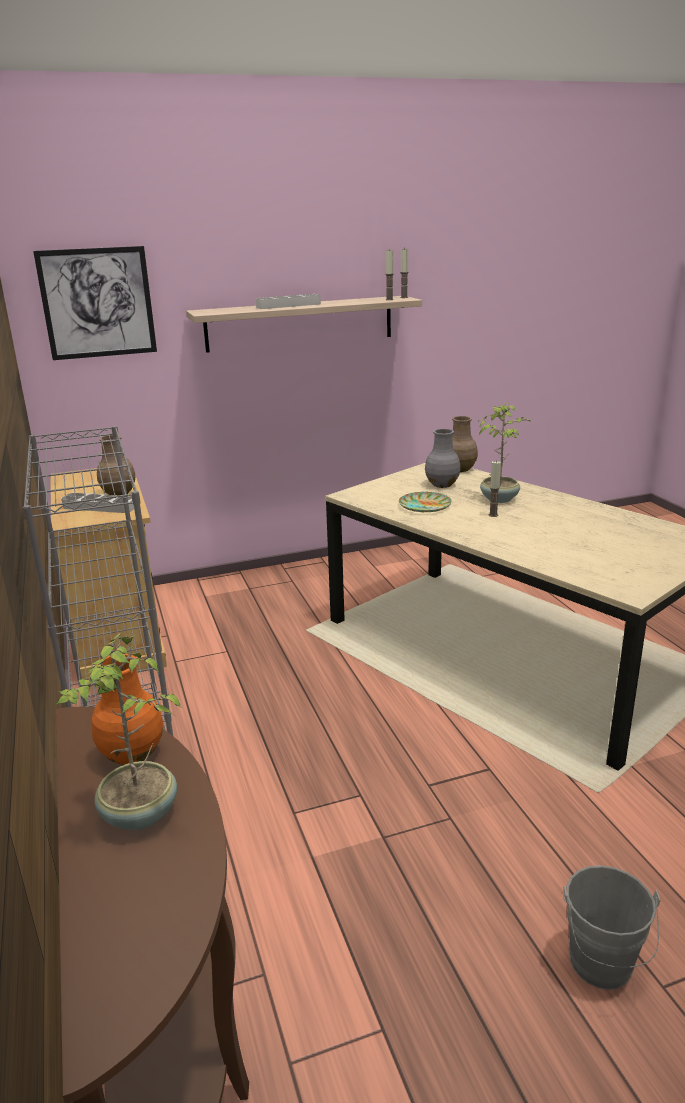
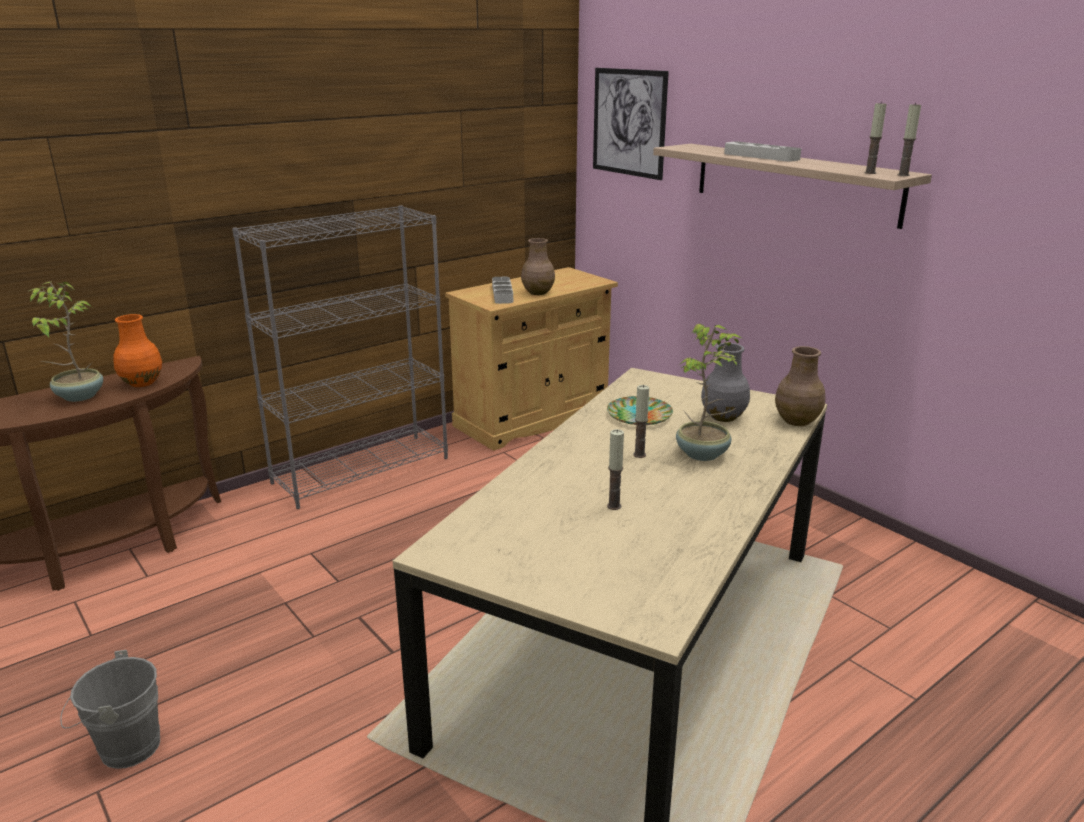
camera: 70 degrees right, 0 degrees up
(569, 532) = (614, 506): none -> candle

